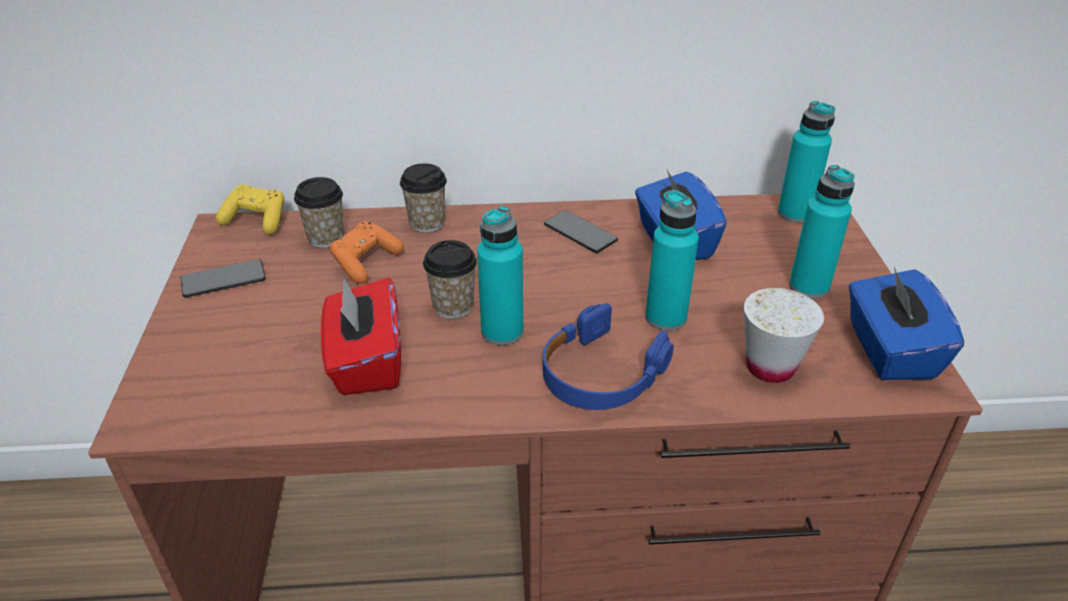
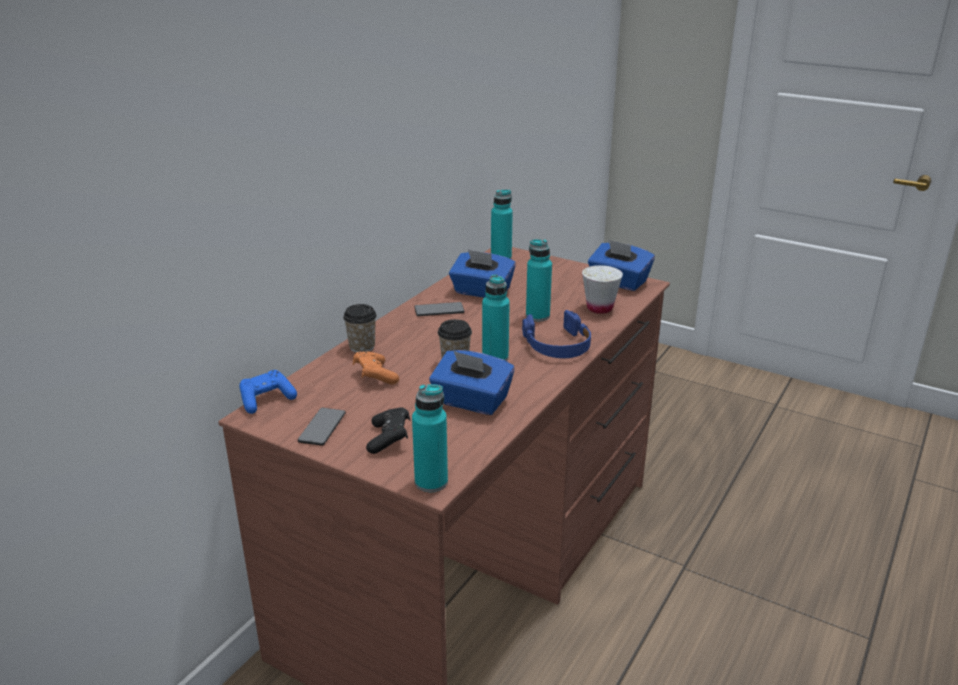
camera: 55 degrees left, 10 degrees down
(228, 337) = (389, 439): none -> black game controller
(257, 220) = (266, 400): yellow game controller -> blue game controller
(326, 238) = (327, 382): cup -> none
(366, 362) = (471, 401): red tissue box -> blue tissue box
(809, 286) = (558, 278): turquoise bottle -> turquoise bottle (431, 482)

